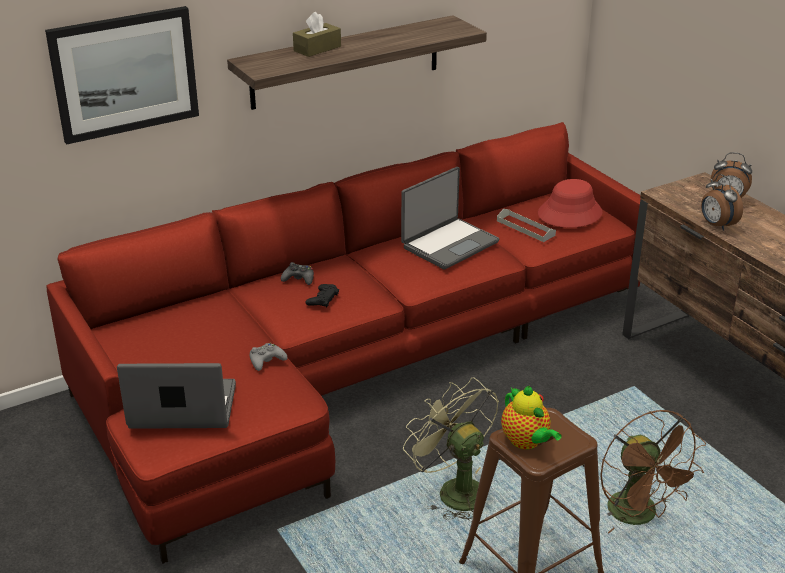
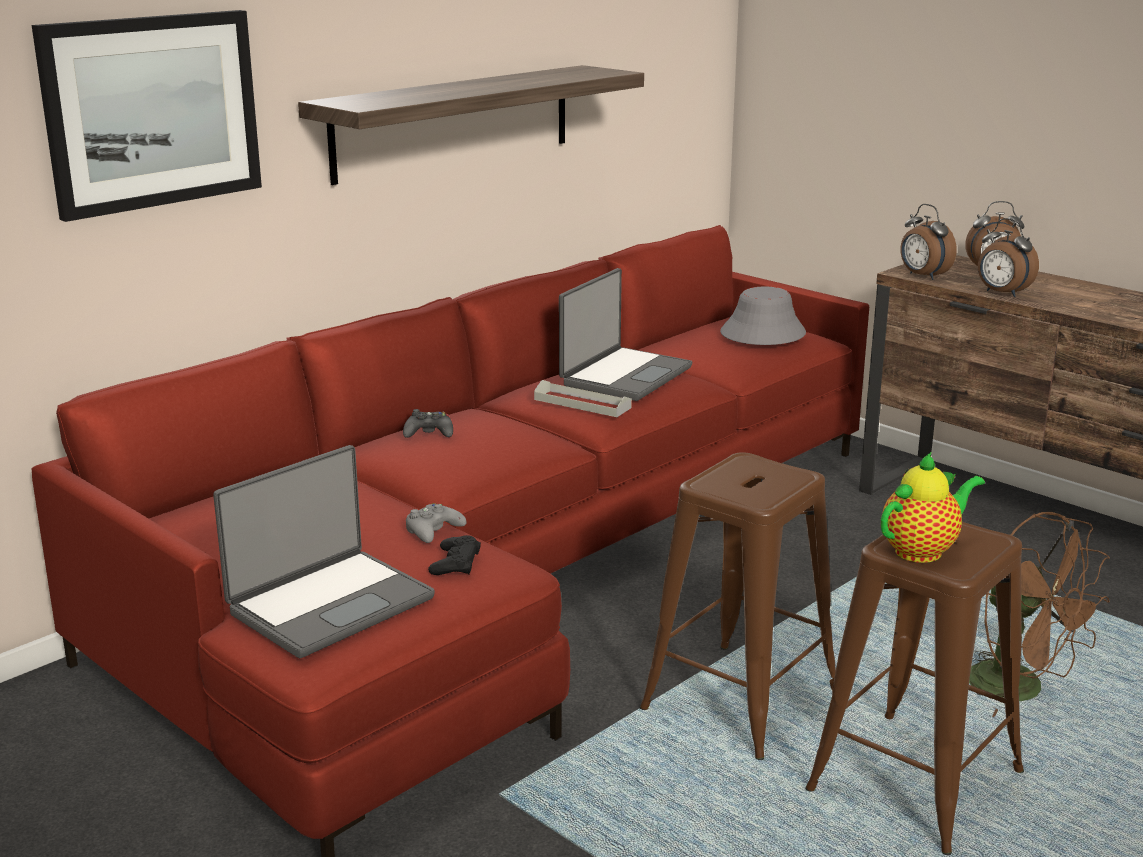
camera: 15 degrees left, 10 degrees down
(182, 408) = (329, 604): laptop -> laptop turned 150 degrees clockwise
(317, 48) = (424, 90): brown tissue box -> none
(322, 299) = (479, 450): black game controller -> black game controller (455, 563)
(453, 490) = (742, 699): green fan -> brown stool
(525, 228) = (715, 352): grey tray -> grey tray (582, 403)
(526, 442) = (922, 550): teapot -> teapot turned 75 degrees counterclockwise
(569, 213) = (762, 333): red hat -> grey hat
(671, 199) = (922, 276): none -> alarm clock

